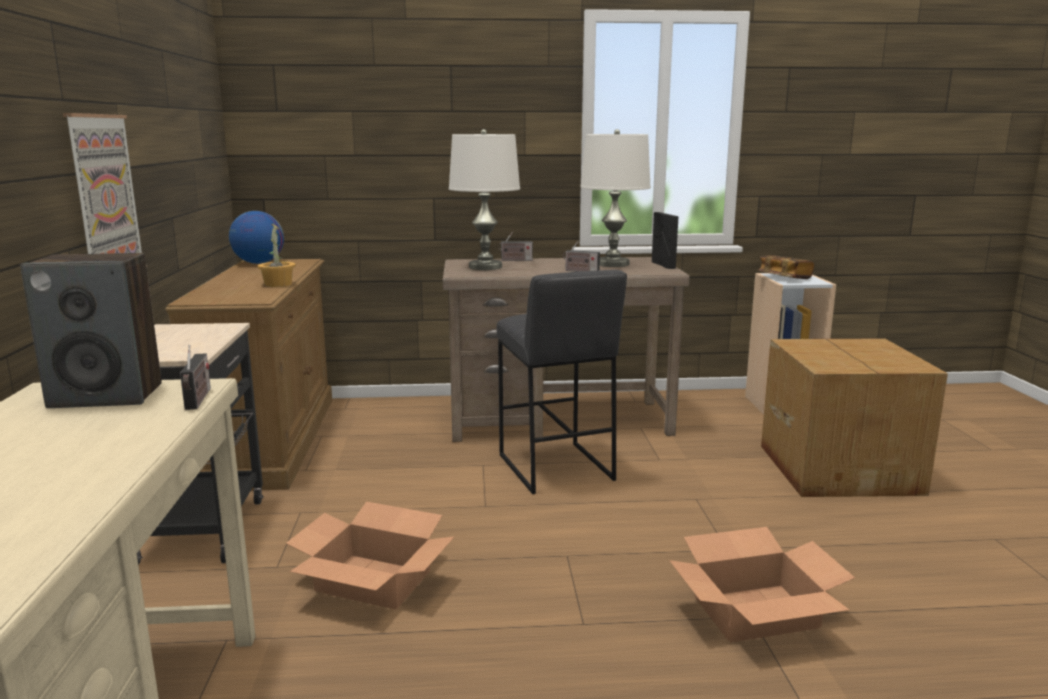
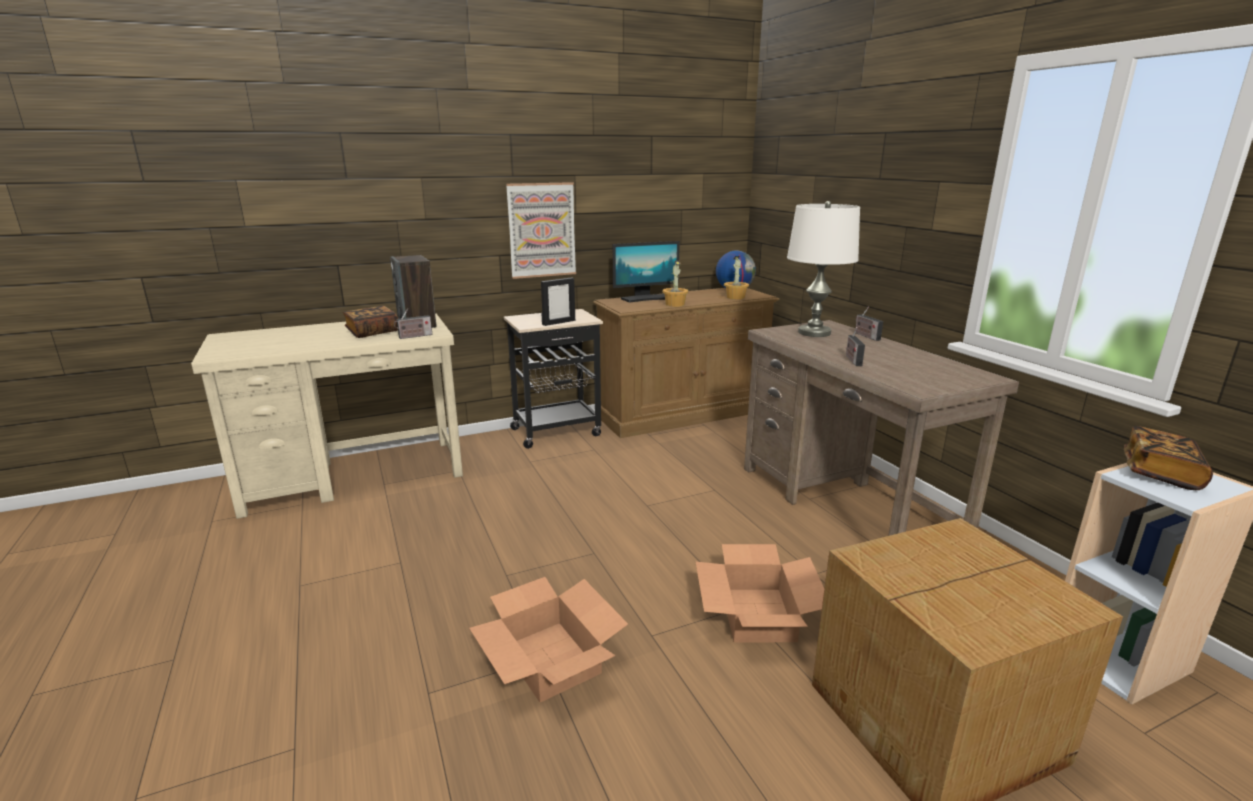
camera: 70 degrees right, 5 degrees up
(92, 429) = (372, 332): none -> book
(219, 289) = (645, 298): none -> monitor
(295, 267) = (735, 297): none -> potted plant
(373, 581) = (527, 491): cardboard box -> cardboard box (757, 615)
(556, 468) = (739, 522): grey stool -> none
(613, 264) = (918, 366): white table lamp -> none
(662, 265) = (955, 385): picture frame -> picture frame (558, 322)

